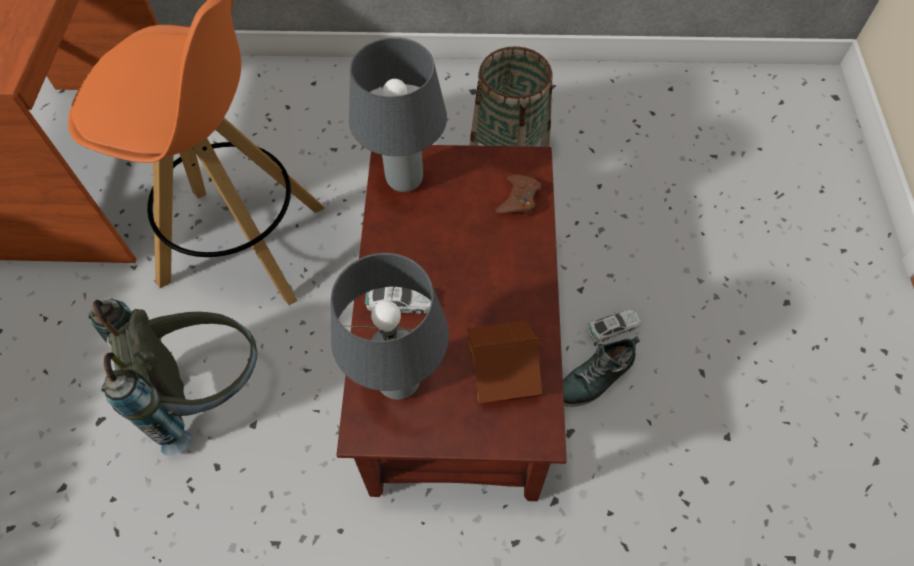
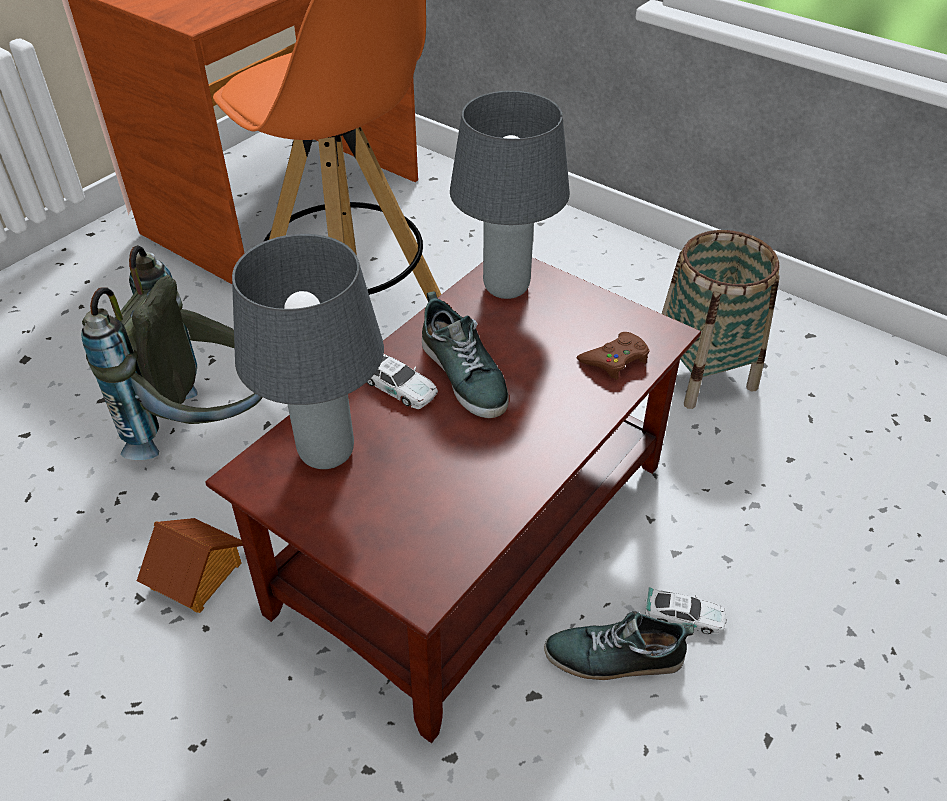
camera: 35 degrees right, 15 degrees down
(435, 266) = (465, 374): none -> shoe
(503, 369) = (444, 504): toy house -> toy house (197, 575)

